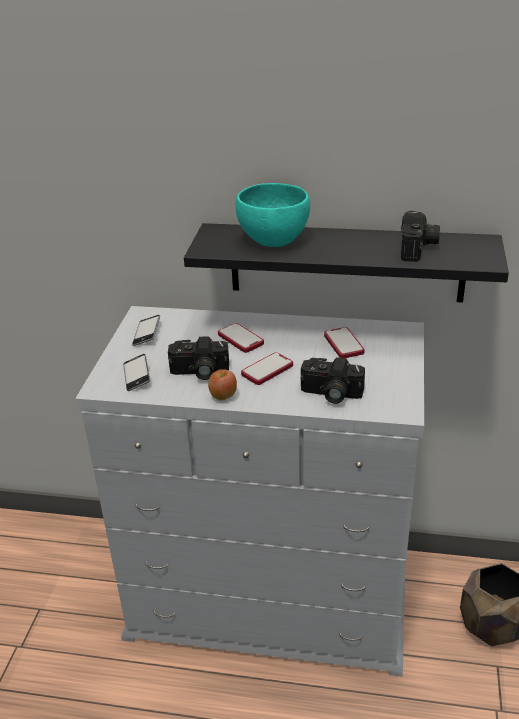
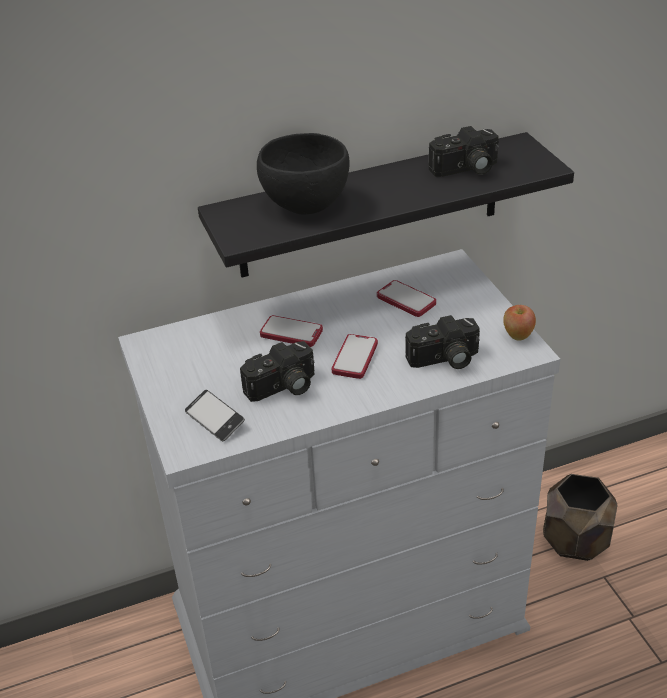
camera: 30 degrees left, 5 degrees up
(147, 334) = (174, 365): phone -> none
(223, 396) = (336, 405): apple -> apple (517, 335)
(274, 240) = (307, 204): turquoise bowl -> black bowl
(418, 248) = (466, 170): camera -> camera turned 90 degrees clockwise

